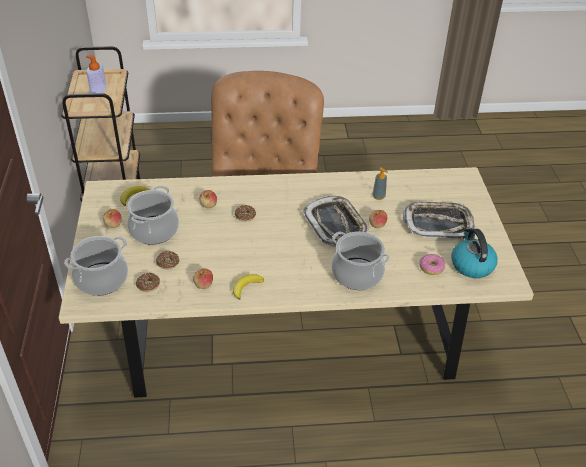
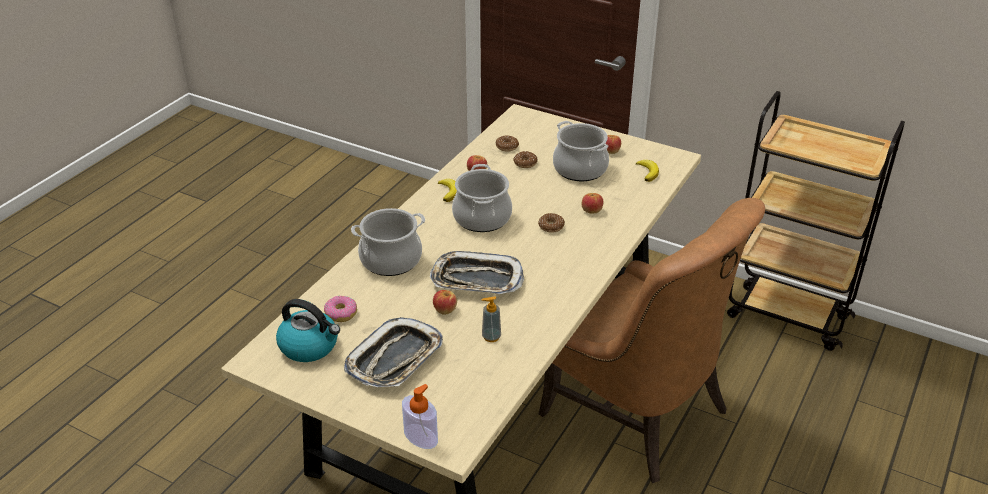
camera: 125 degrees right, 5 degrees down
(98, 89) = (835, 149): soap dispenser -> soap dispenser (421, 436)
(101, 279) = (538, 129): cooking pot -> cooking pot (482, 218)

